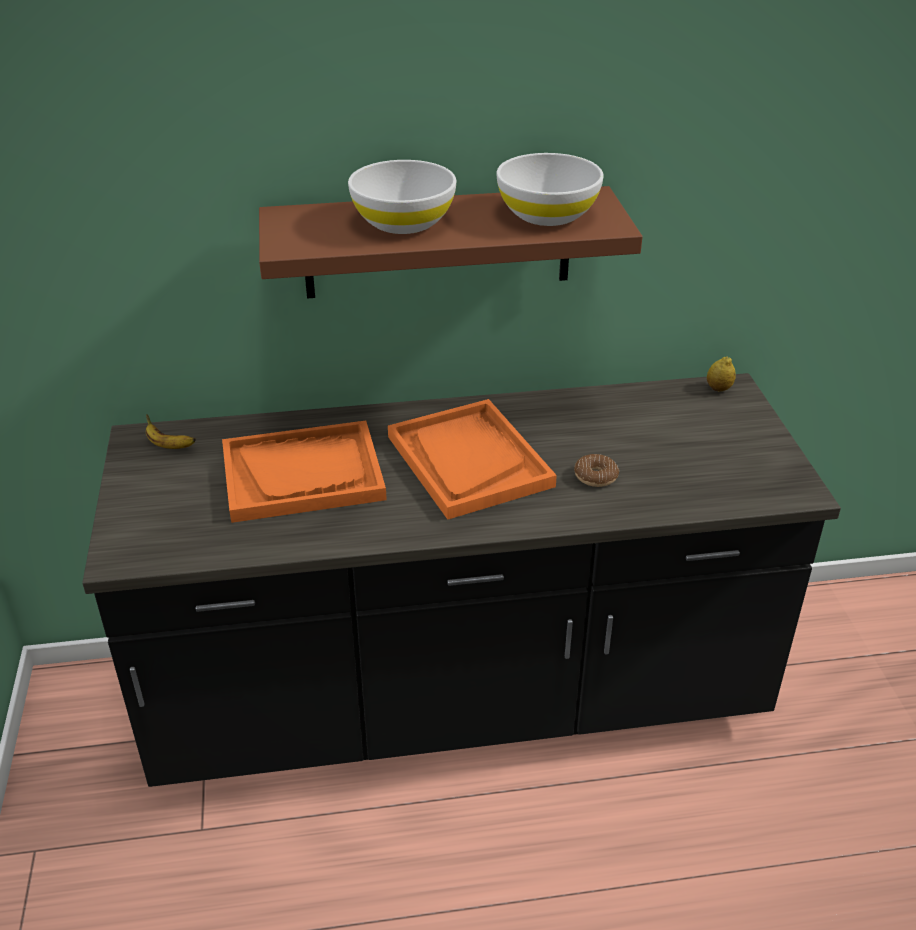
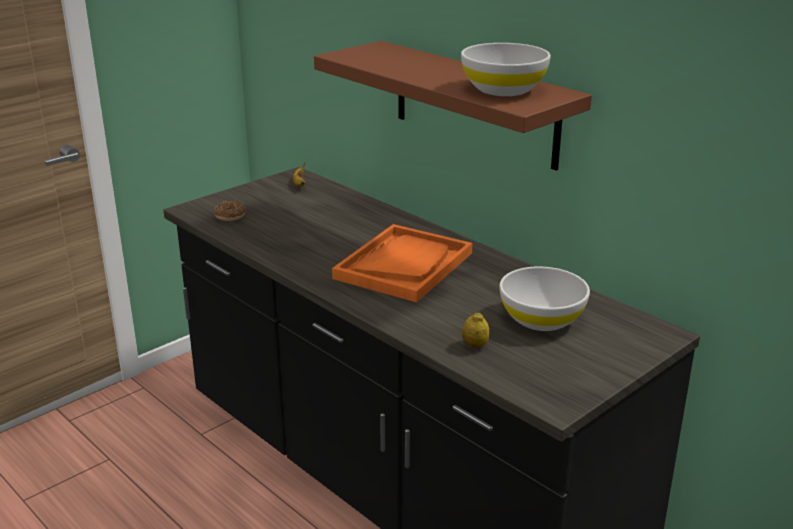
camera: 55 degrees right, 10 degrees down
(303, 474) = (321, 225): orange tray -> none
(403, 222) = (419, 66): white bowl -> white bowl (541, 319)
(595, 476) = (450, 312): donut -> donut (229, 216)
(718, 389) = (649, 328): lemon -> lemon (475, 345)

